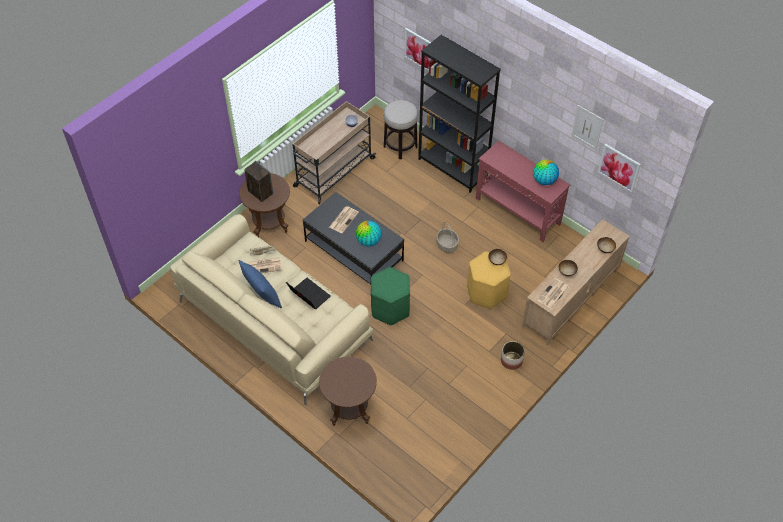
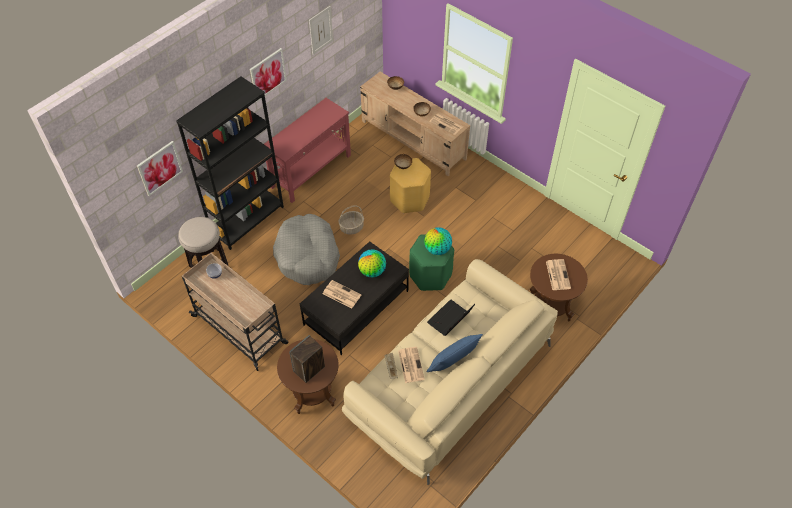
camera: 90 degrees left, 0 degrees up
(349, 380) = (557, 274): none -> newspaper
(412, 213) = (308, 256): none -> grey dog bed
(511, 361) = (484, 185): planter -> none
(544, 180) = (320, 114): globe -> globe (437, 249)
(619, 167) = (351, 31): picture -> picture (267, 74)

